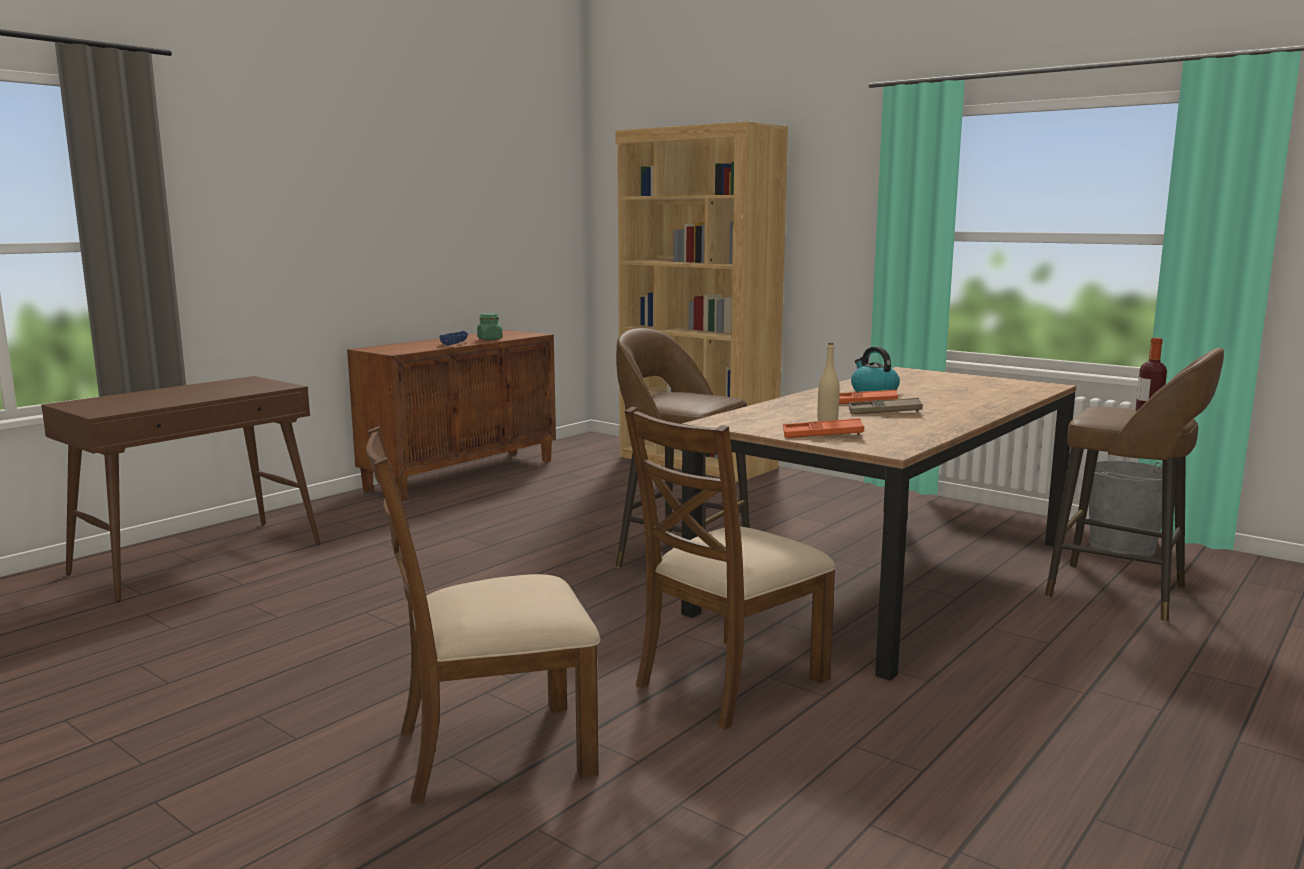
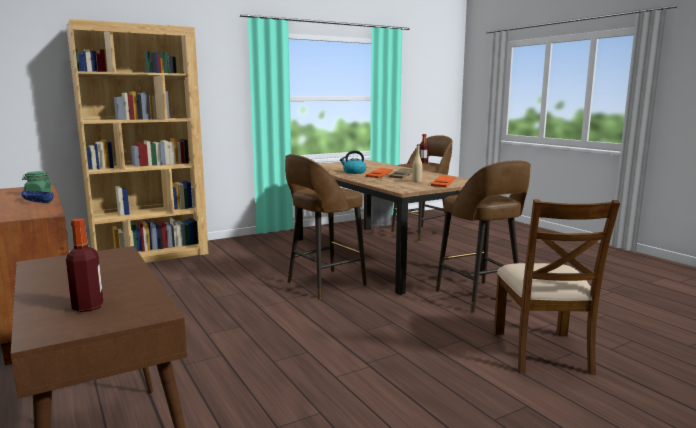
camera: 70 degrees left, 0 degrees up
(123, 401) = (88, 307): none -> bottle
(729, 681) = (479, 298): brown chair -> brown stool

